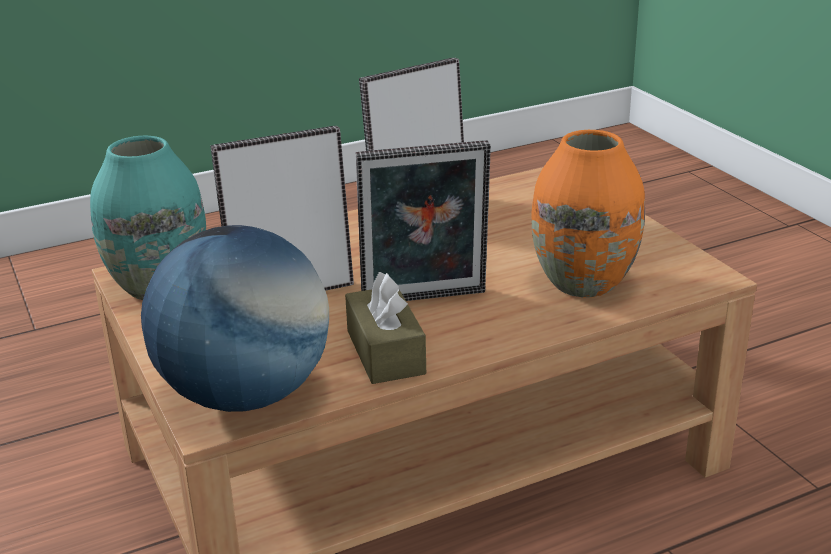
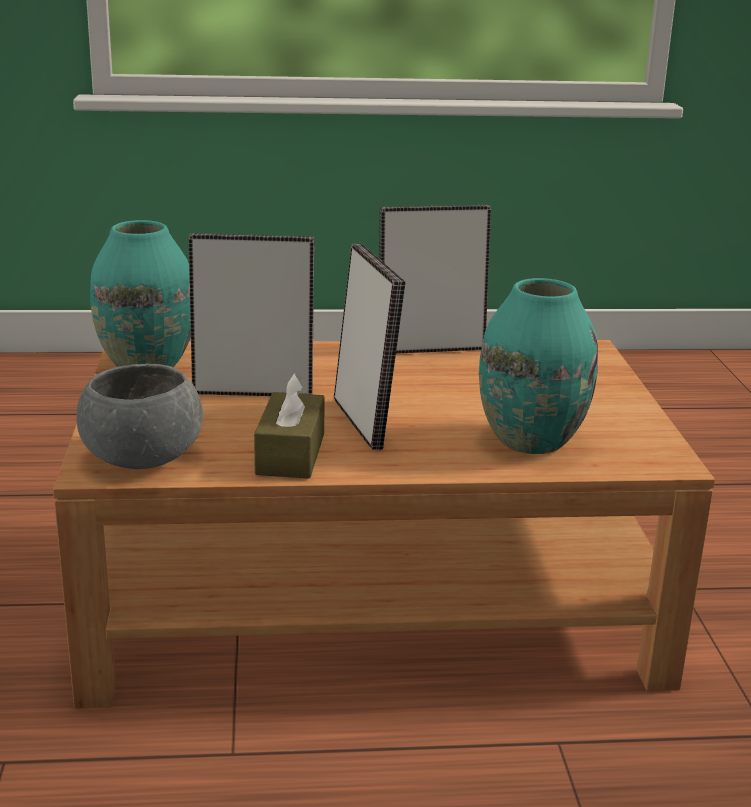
camera: 20 degrees right, 5 degrees down
(245, 394) = (142, 457): globe -> grey bowl
(425, 300) = (365, 422): picture frame -> picture frame turned 120 degrees counterclockwise
(582, 282) = (530, 440): orange vase -> turquoise vase

